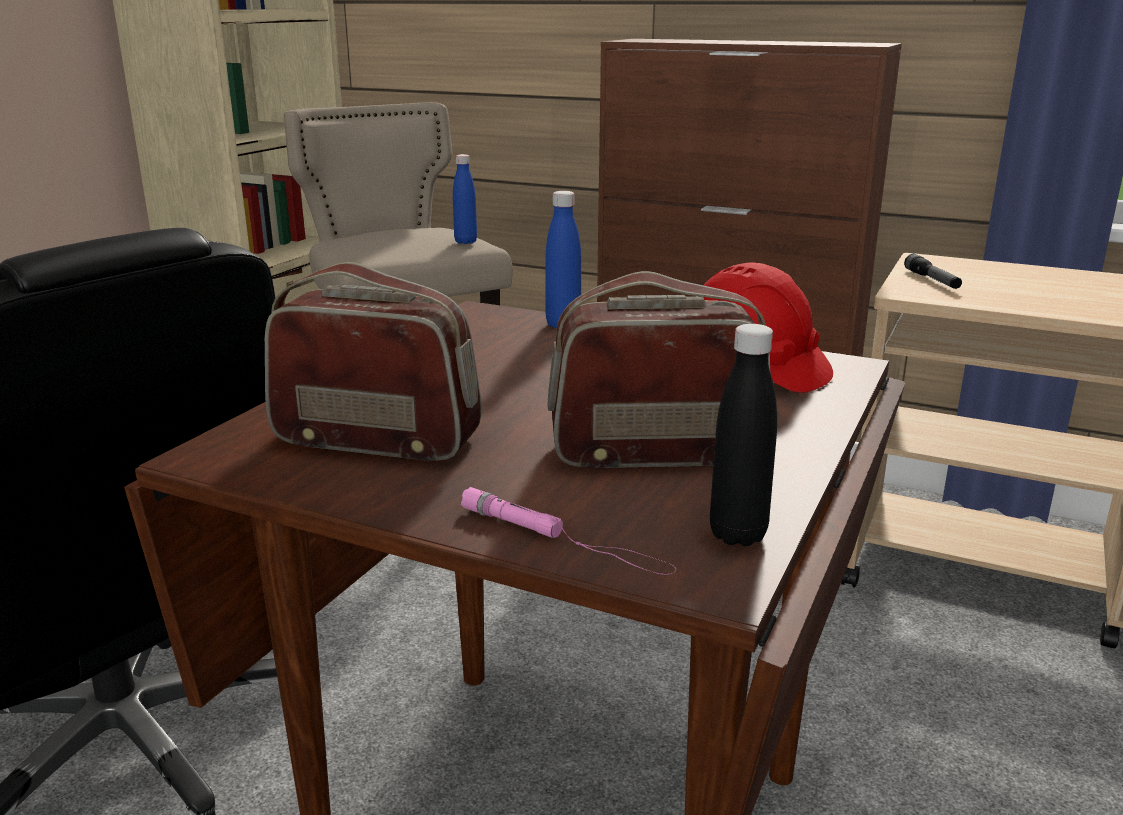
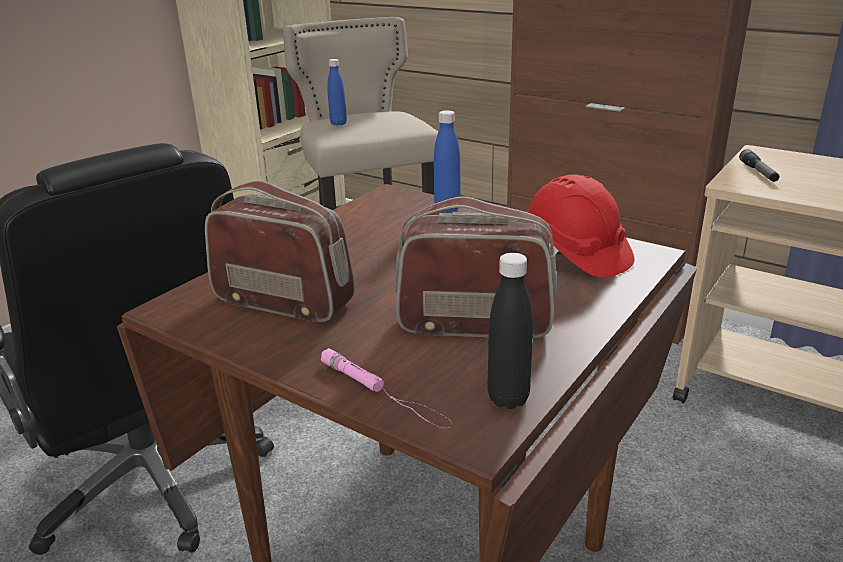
camera: 10 degrees right, 5 degrees up
(465, 242) = (411, 125): blue bottle -> blue bottle (338, 123)

